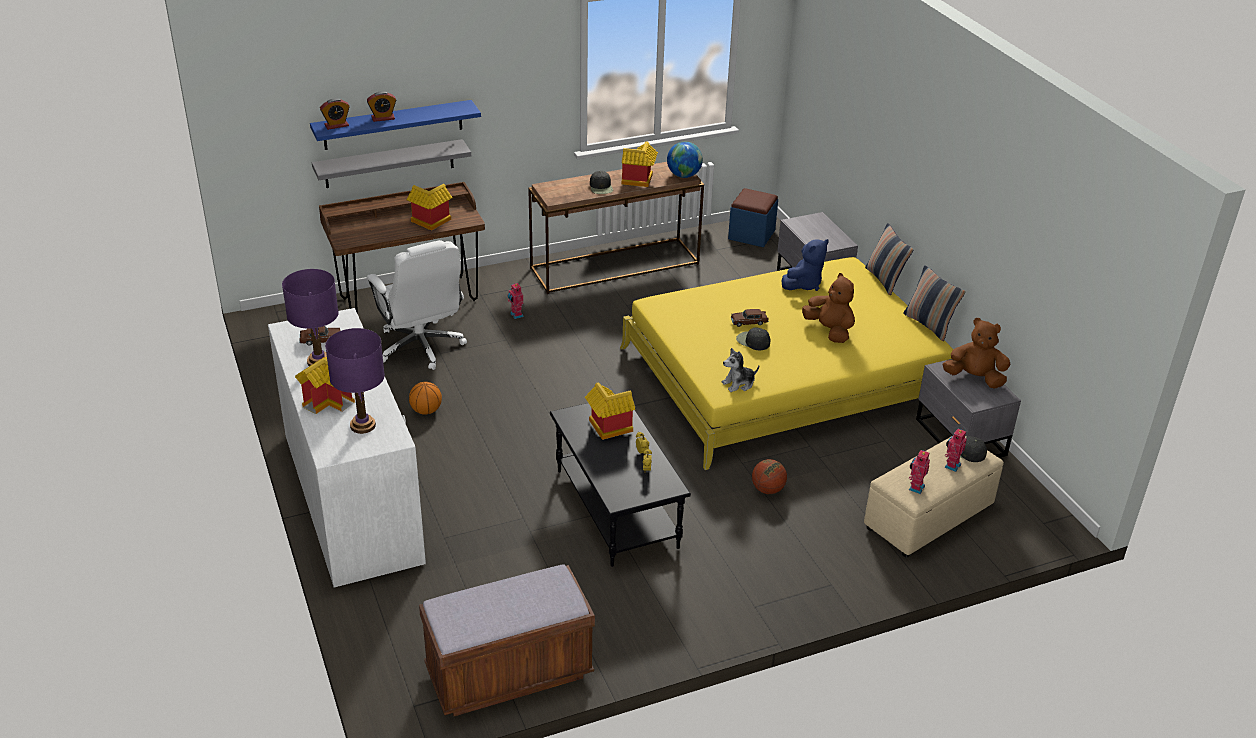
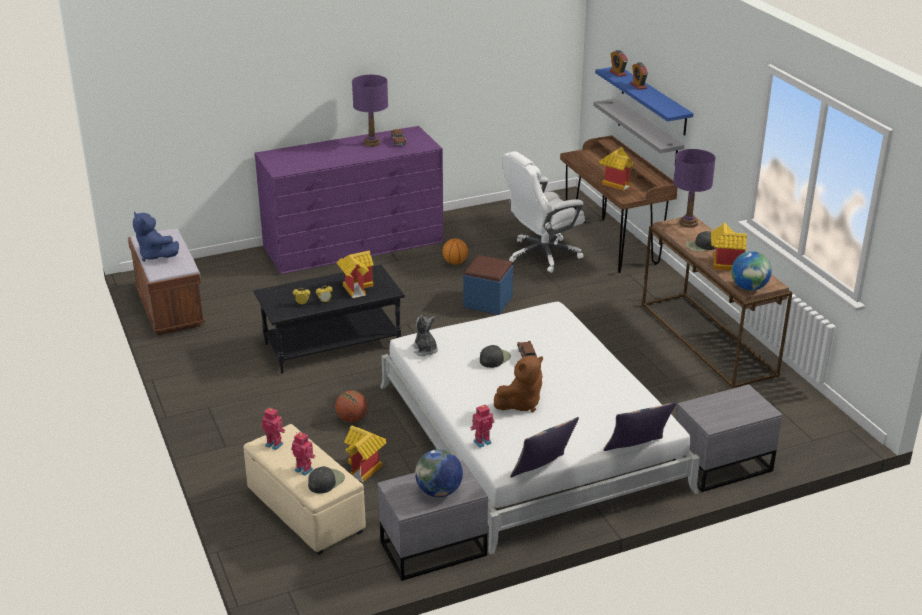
camera: 90 degrees right, 5 degrees down
(330, 401) = (326, 150): toy house -> toy house (365, 468)
(352, 496) = (353, 244): white dresser -> purple dresser
(363, 425) = (297, 161): purple table lamp -> purple table lamp (688, 223)
(516, 315) = (601, 292): toy robot -> toy robot (481, 441)
(751, 235) = (815, 426): blue ottoman -> blue ottoman (488, 302)
(784, 376) = (529, 436): yellow bed -> white bed
(804, 284) = (611, 394): blue plush toy -> blue plush toy (155, 256)
(974, 378) = (439, 491): brown plush toy -> globe

